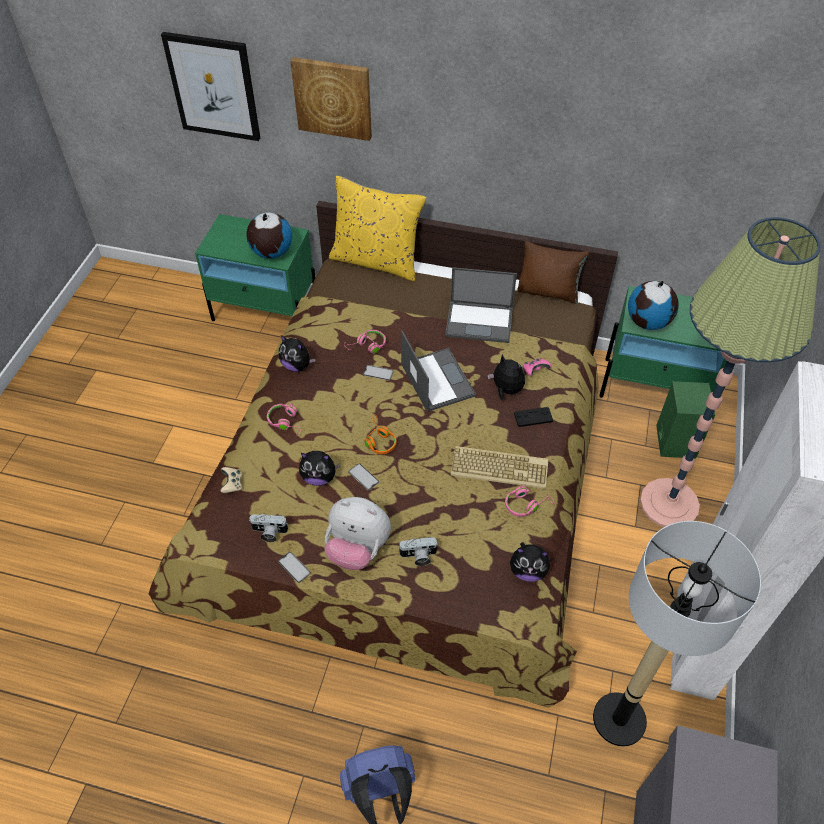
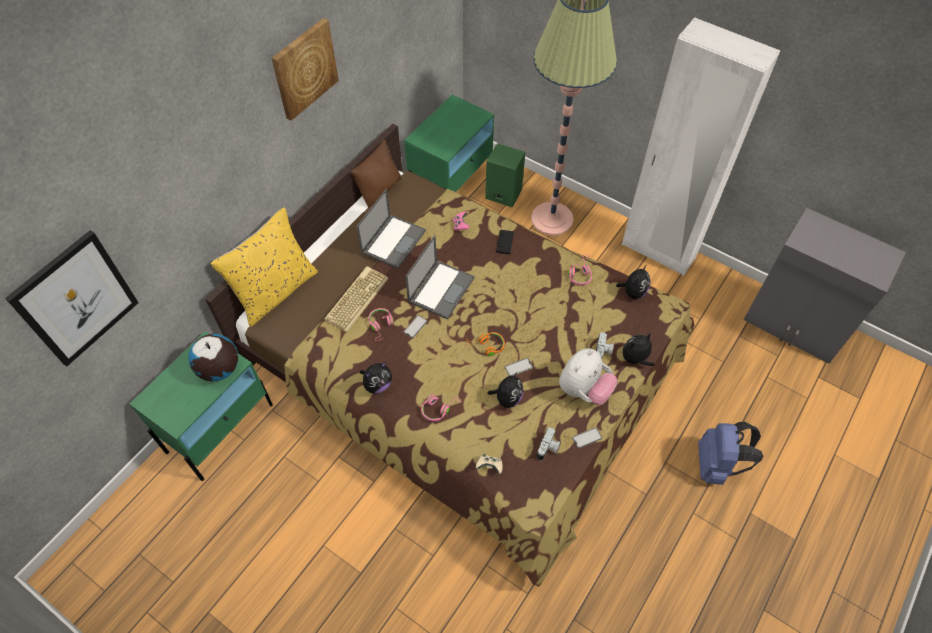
camera: 70 degrees left, 5 degrees up
(333, 98) = (180, 203): picture -> picture (304, 68)
(437, 379) = (441, 289): laptop -> laptop turned 120 degrees clockwise
(500, 467) = (542, 277): keyboard -> keyboard (356, 298)
(506, 390) = (472, 249): plush toy -> plush toy (635, 359)
(619, 719) = (696, 309): floor lamp -> none
(648, 322) = (446, 144): globe -> none

